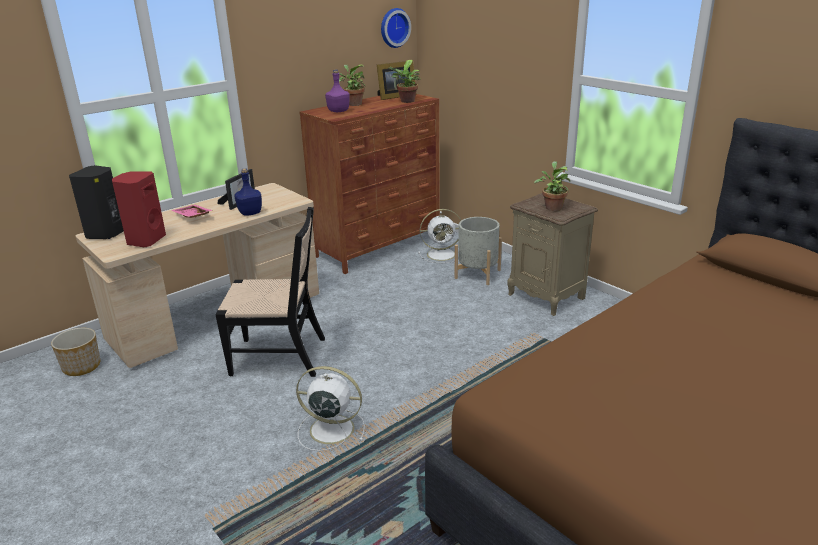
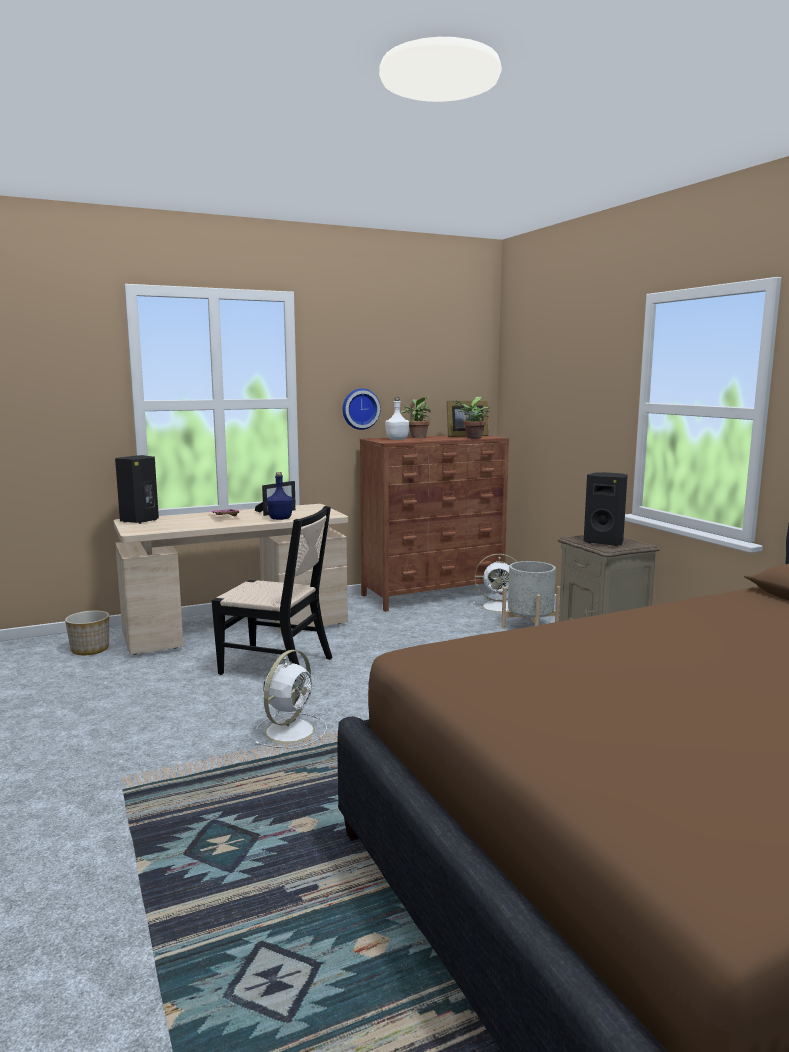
camera: 15 degrees right, 15 degrees down
(145, 240) = (169, 527): red speaker -> none
(330, 429) = (291, 730): white fan -> white fan turned 90 degrees clockwise
(338, 111) = (397, 439): purple bottle -> white bottle
(393, 27) = (471, 369): wall clock -> wall clock (360, 409)
(552, 207) = (605, 542): potted plant -> black speaker

